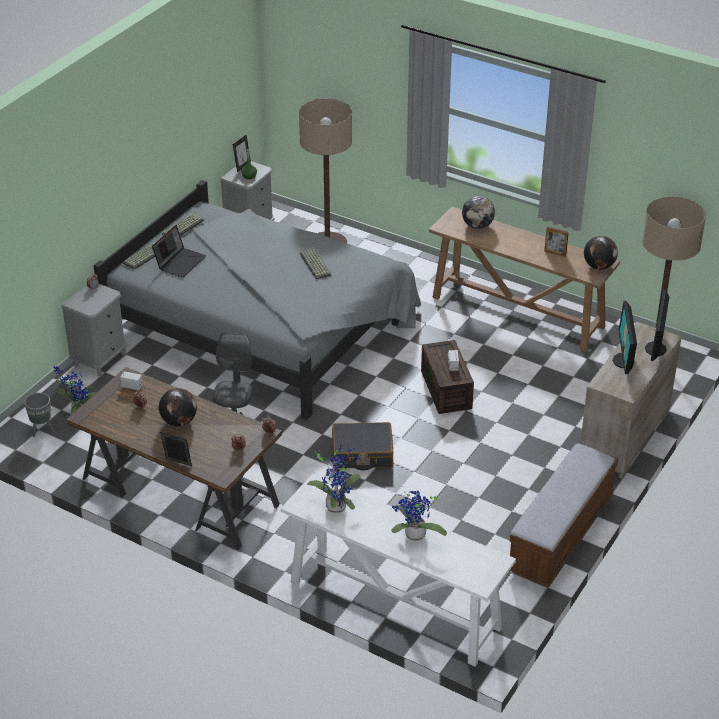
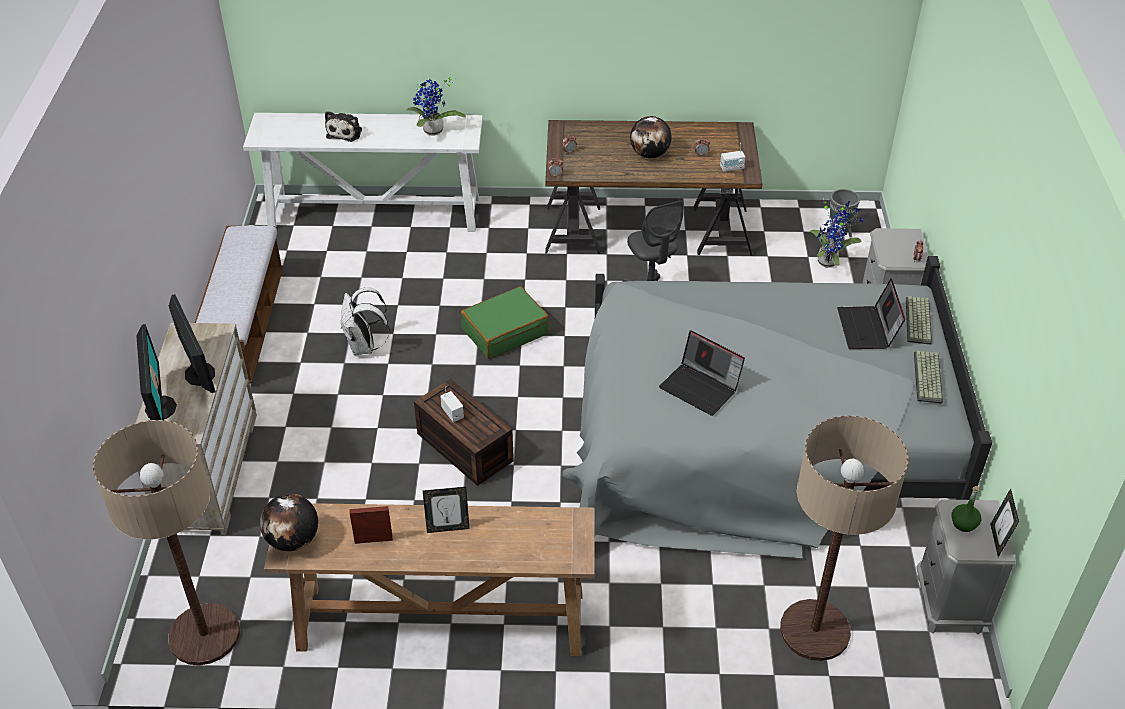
camera: 150 degrees right, 5 degrees up
(177, 464) = (610, 123): picture frame -> picture frame (448, 528)
(314, 264) = (701, 388): keyboard -> laptop
(362, 453) = (504, 331): black suitcase -> green suitcase
(414, 537) = (345, 132): potted plant -> plush toy
(474, 482) = (364, 346): none -> white backpack
(477, 226) = (525, 546): globe -> none

